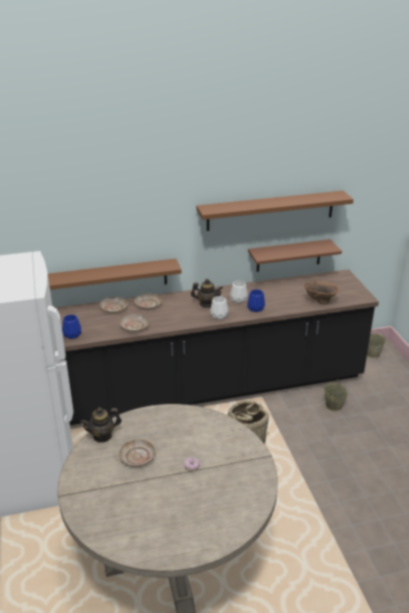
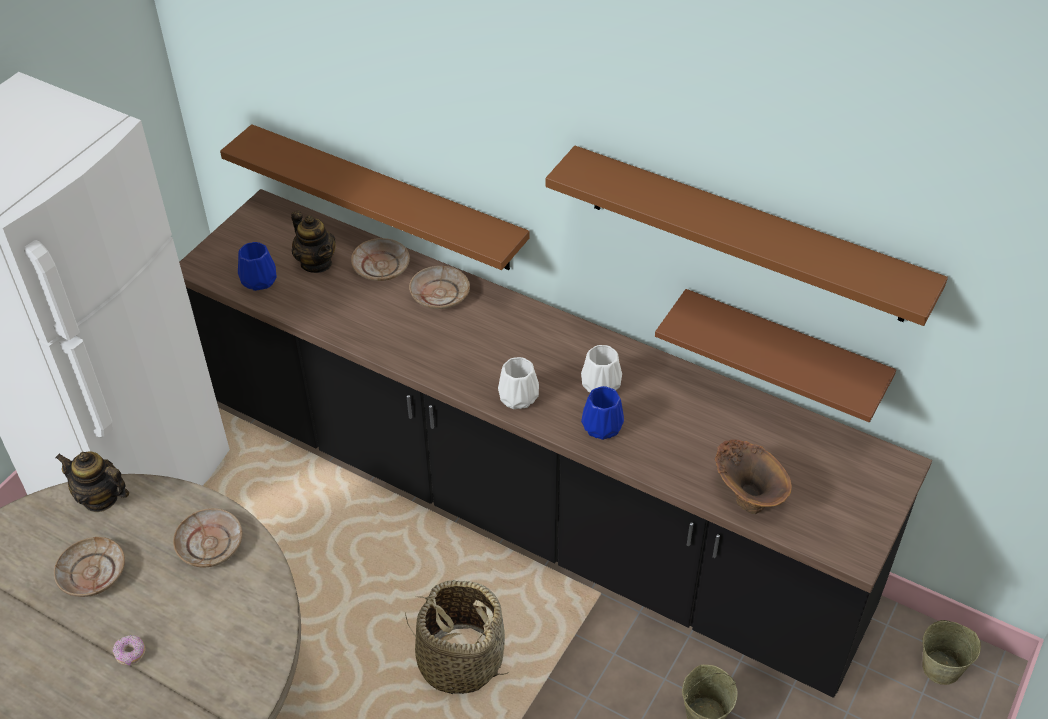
camera: 45 degrees right, 15 degrees up
(134, 326) = (361, 326): beige plate -> beige plate (210, 544)
(207, 304) = (533, 357): teapot -> teapot (316, 263)

